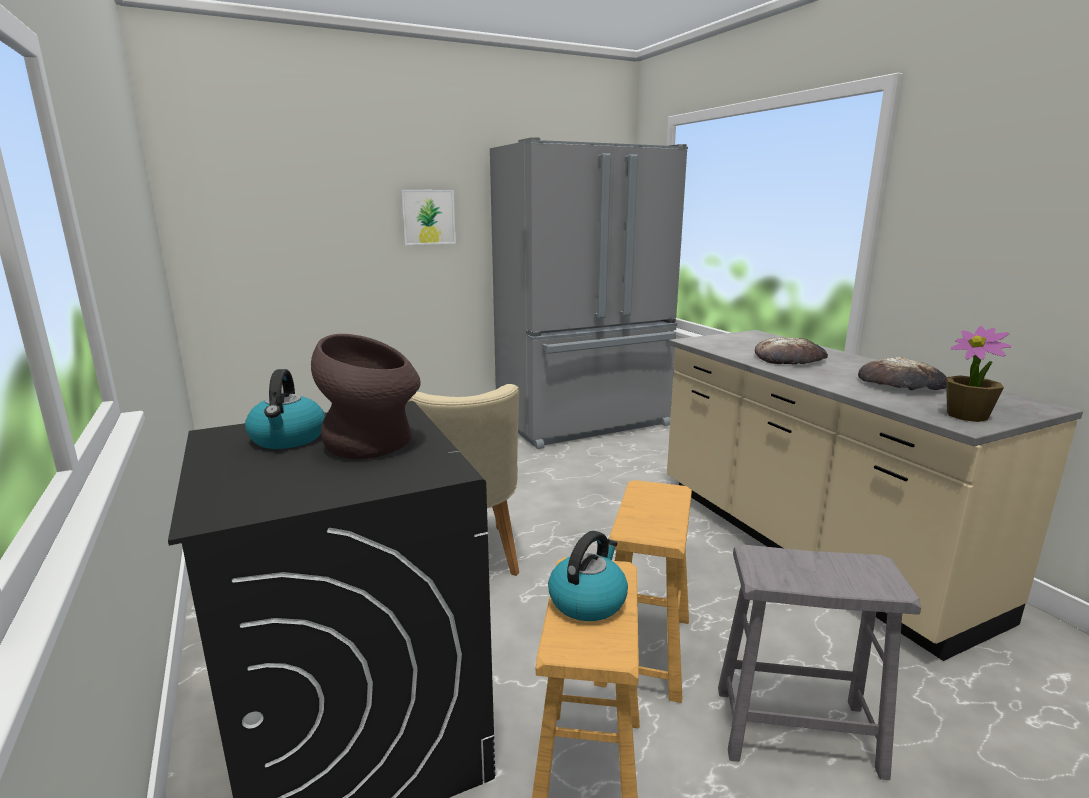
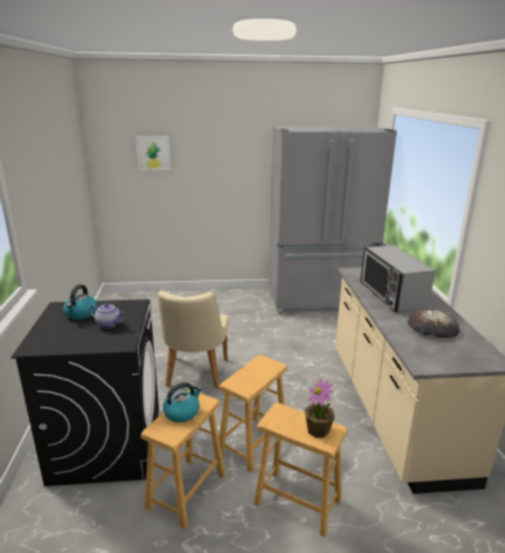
camera: 20 degrees right, 5 degrees up
(373, 446) = (109, 325): brown vase -> teapot
(428, 217) = (232, 167): picture -> picture (153, 153)
(789, 358) = (391, 295): bread -> microwave
(796, 730) = (298, 501): grey stool -> brown stool
(967, 416) = (434, 359): potted plant -> potted plant (318, 430)

